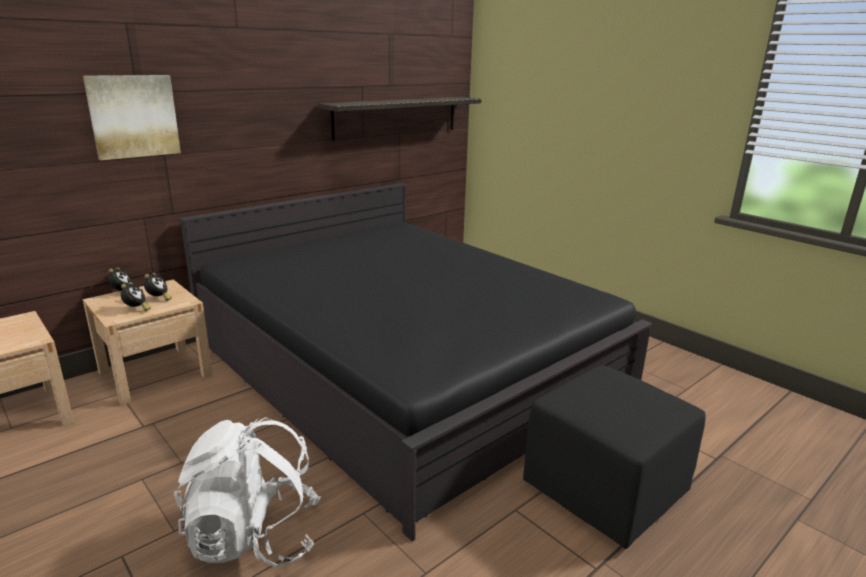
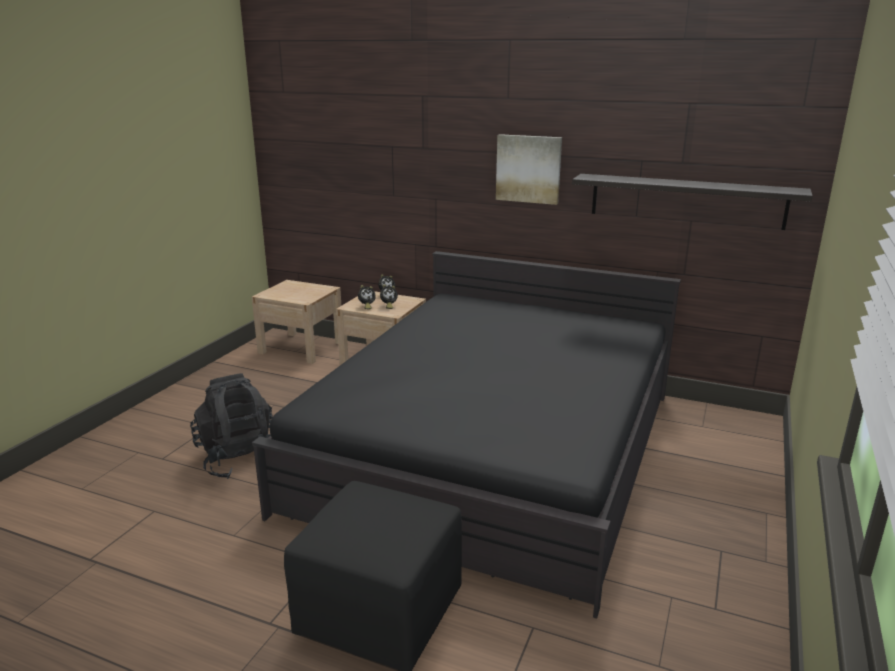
camera: 65 degrees right, 0 degrees up
(133, 116) = (416, 166): picture -> picture (528, 169)
(254, 537) = (240, 459): white backpack -> black backpack

